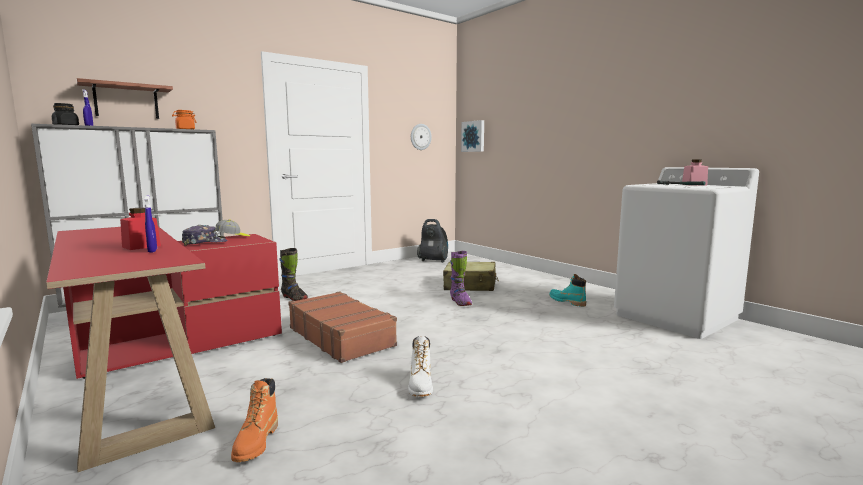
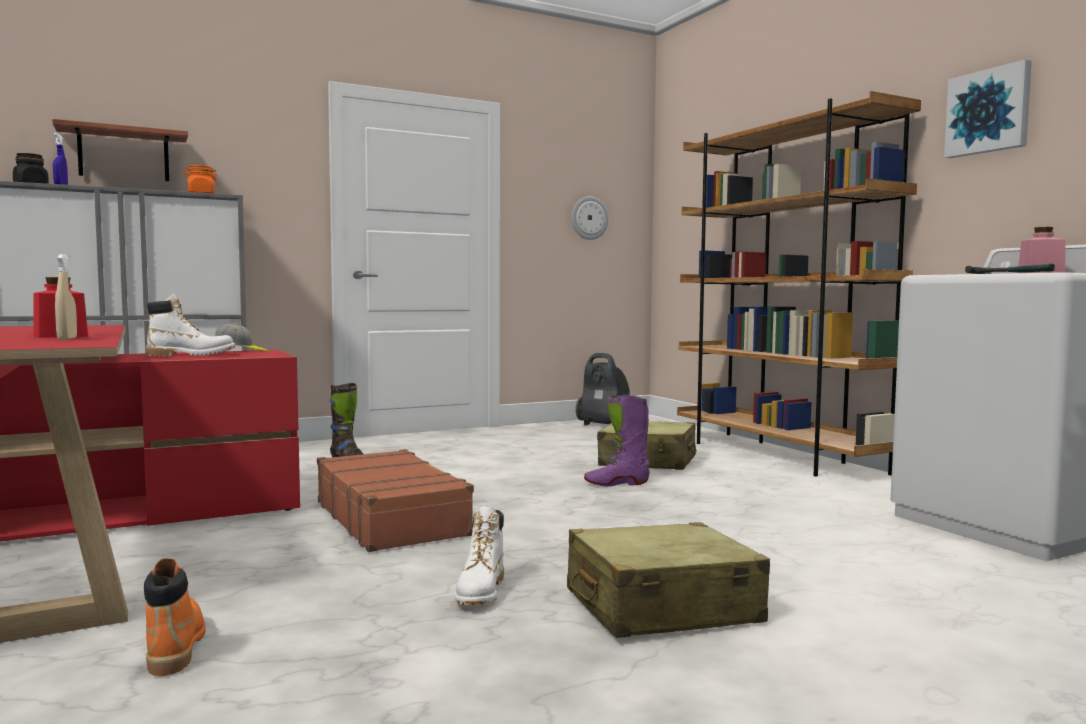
camera: 10 degrees right, 5 degrees down
(152, 251) = (67, 338): blue spray bottle -> beige spray bottle
(205, 243) = (191, 355): cap -> white boot
(256, 443) = (175, 646): orange boot -> orange boot turned 150 degrees clockwise
(460, 302) = (616, 483): purple boot -> purple boot turned 90 degrees clockwise
(473, 136) = (679, 217): picture -> picture (988, 111)
(524, 387) = (661, 607): none -> beige suitcase
(538, 277) = (777, 455): none -> brown bookcase
(567, 302) = (810, 492): turquoise boot -> none

